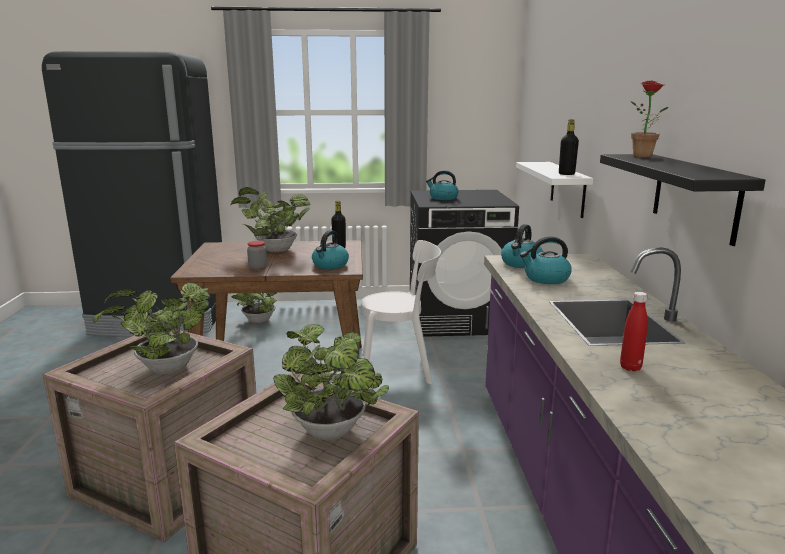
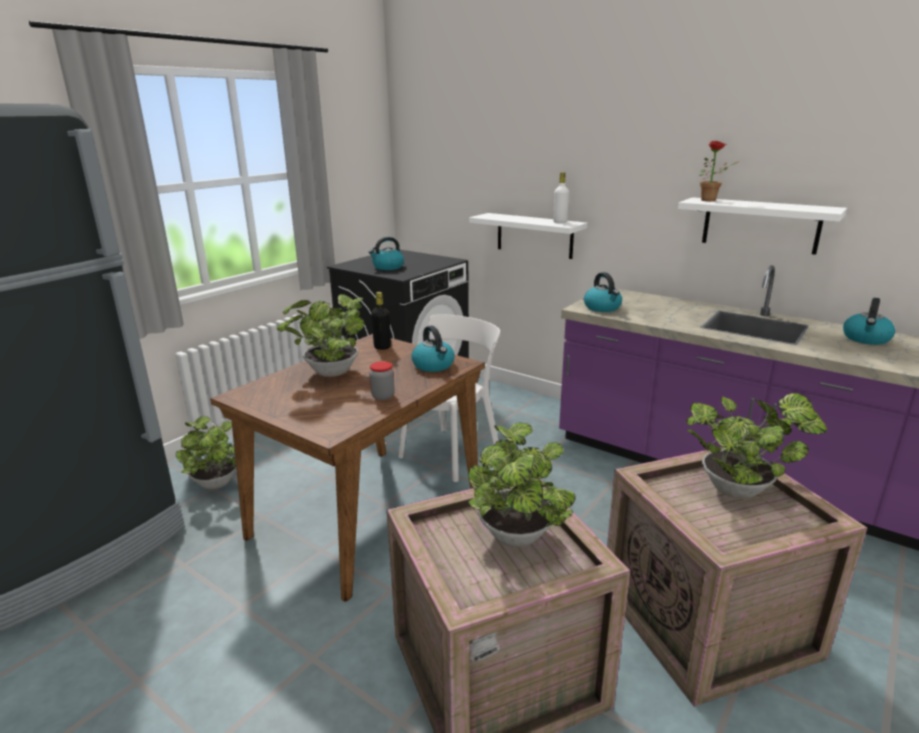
camera: 50 degrees left, 5 degrees up
(546, 279) = (649, 313): kettle -> kettle (866, 339)
(566, 174) = (560, 222): black bottle -> white bottle
(630, 367) = (841, 348): red bottle -> none
(695, 196) = (760, 225): black shelf -> white shelf

